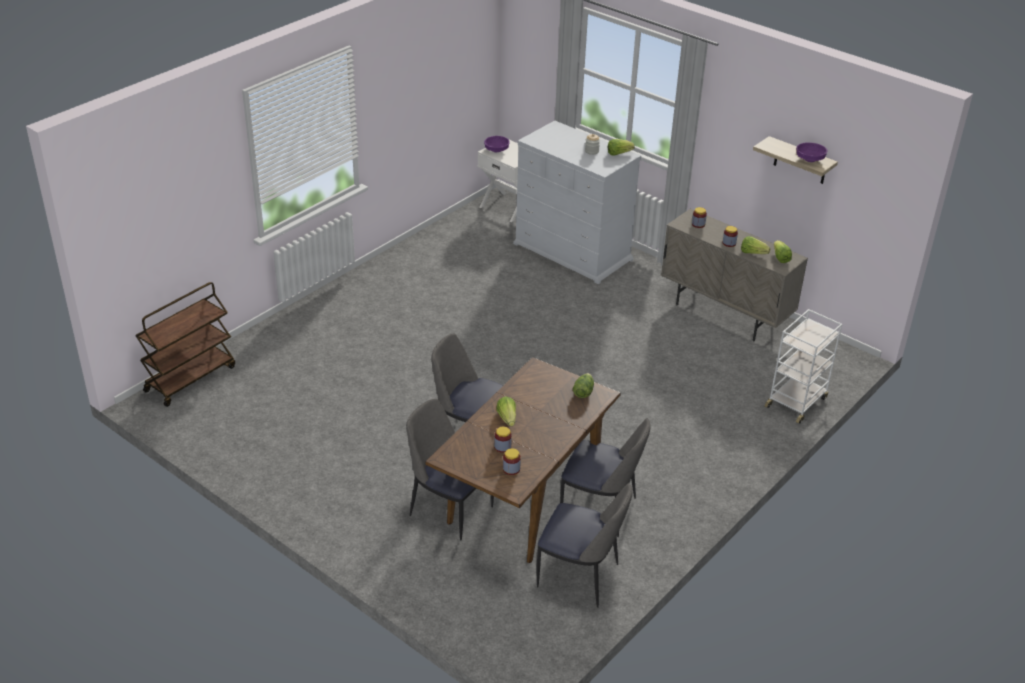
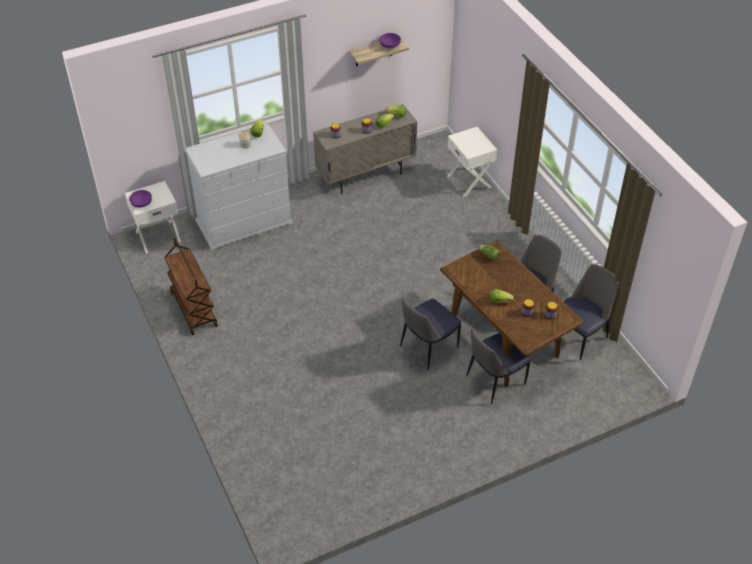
camera: 65 degrees left, 10 degrees up
(190, 378) = (269, 500): brown cart -> brown cart (193, 308)
(796, 402) = (469, 181): white cart -> white nightstand

